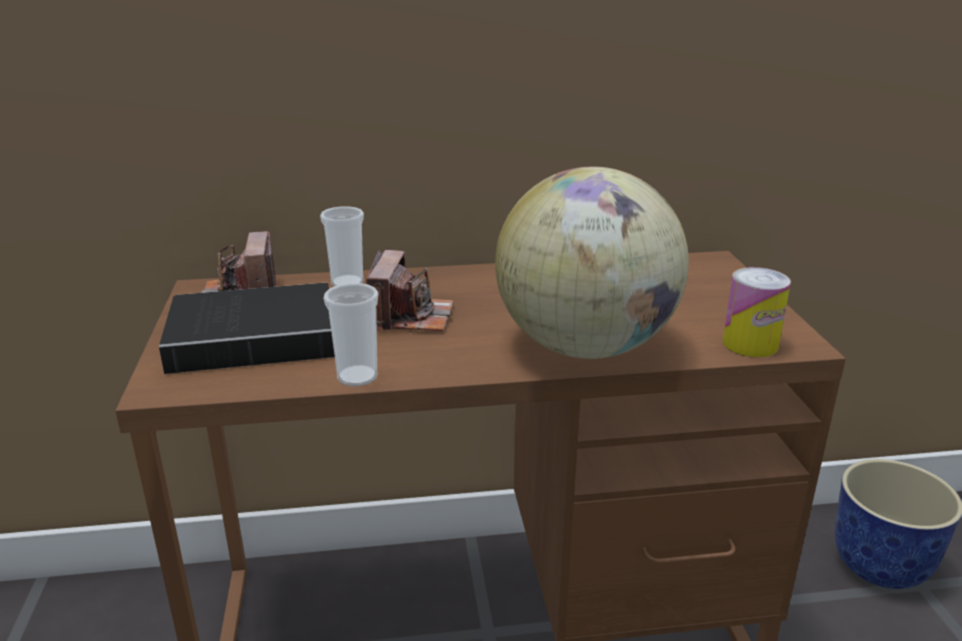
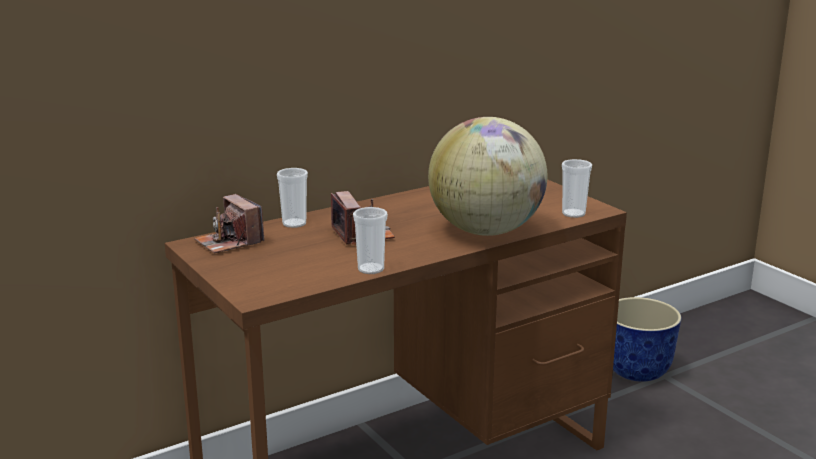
camera: 25 degrees left, 5 degrees down
(260, 337) = (279, 262): book -> none
(750, 344) = (573, 214): can -> cup

